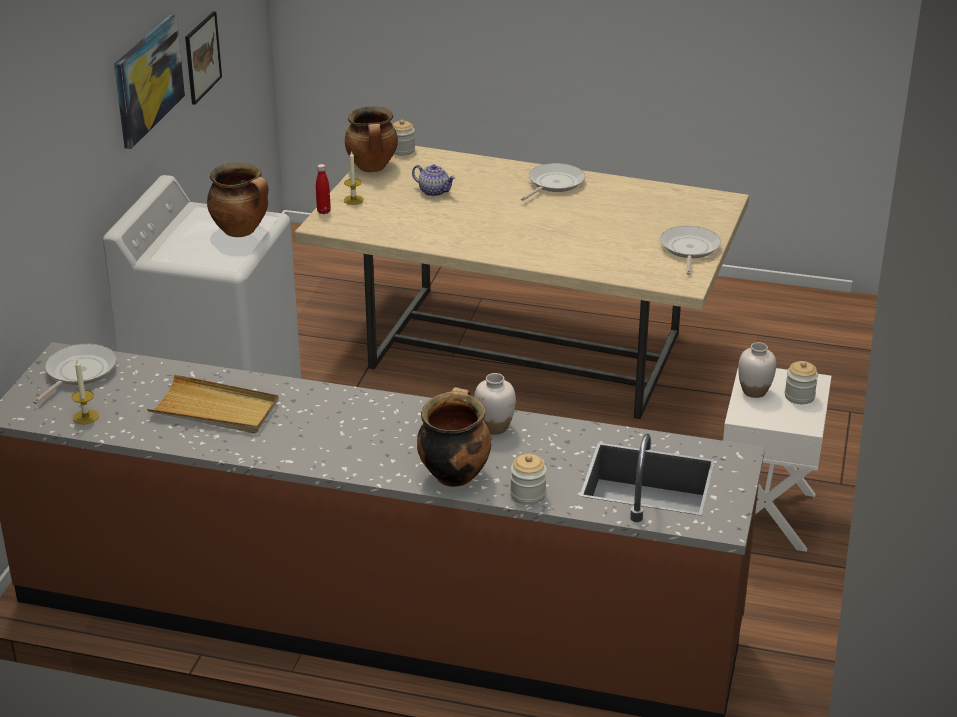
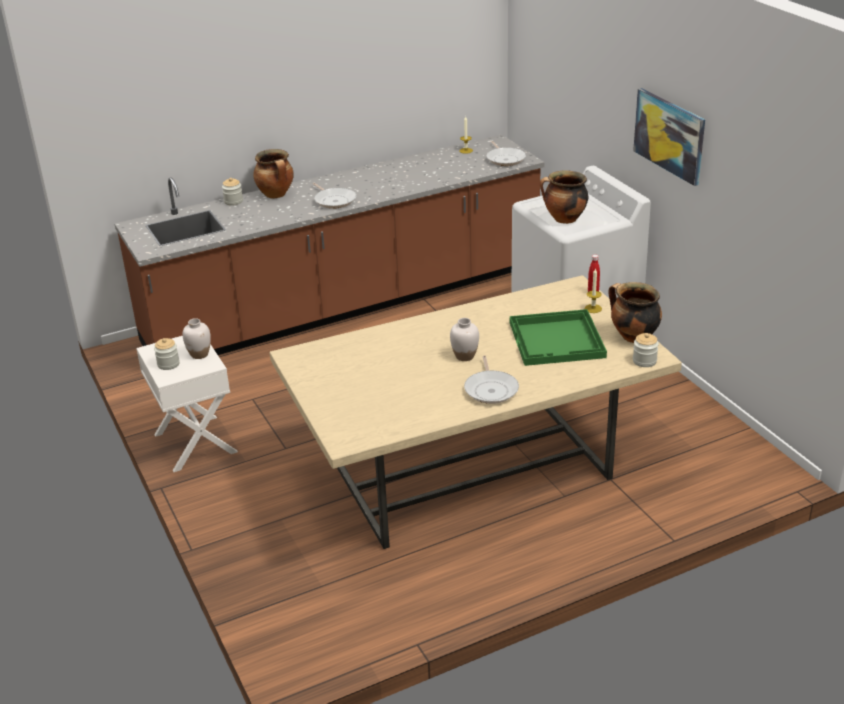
camera: 140 degrees right, 0 degrees up
(202, 57) = (734, 193): picture -> none
(215, 409) = (419, 172): beige tray -> none
(434, 191) = (557, 340): teapot -> green tray
(494, 427) = (284, 215): white vase -> white vase (464, 356)
(689, 249) = (319, 382): frying pan -> frying pan (334, 200)

